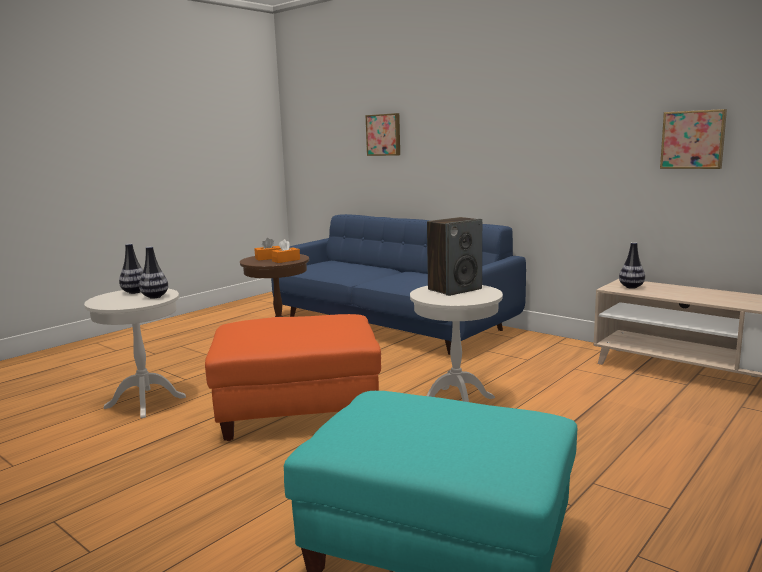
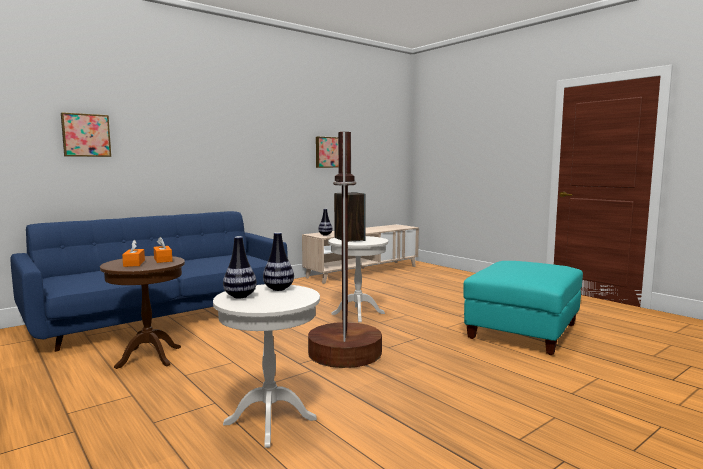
camera: 80 degrees left, 5 degrees down
(298, 411) = (344, 353): orange ottoman -> brown floor lamp

